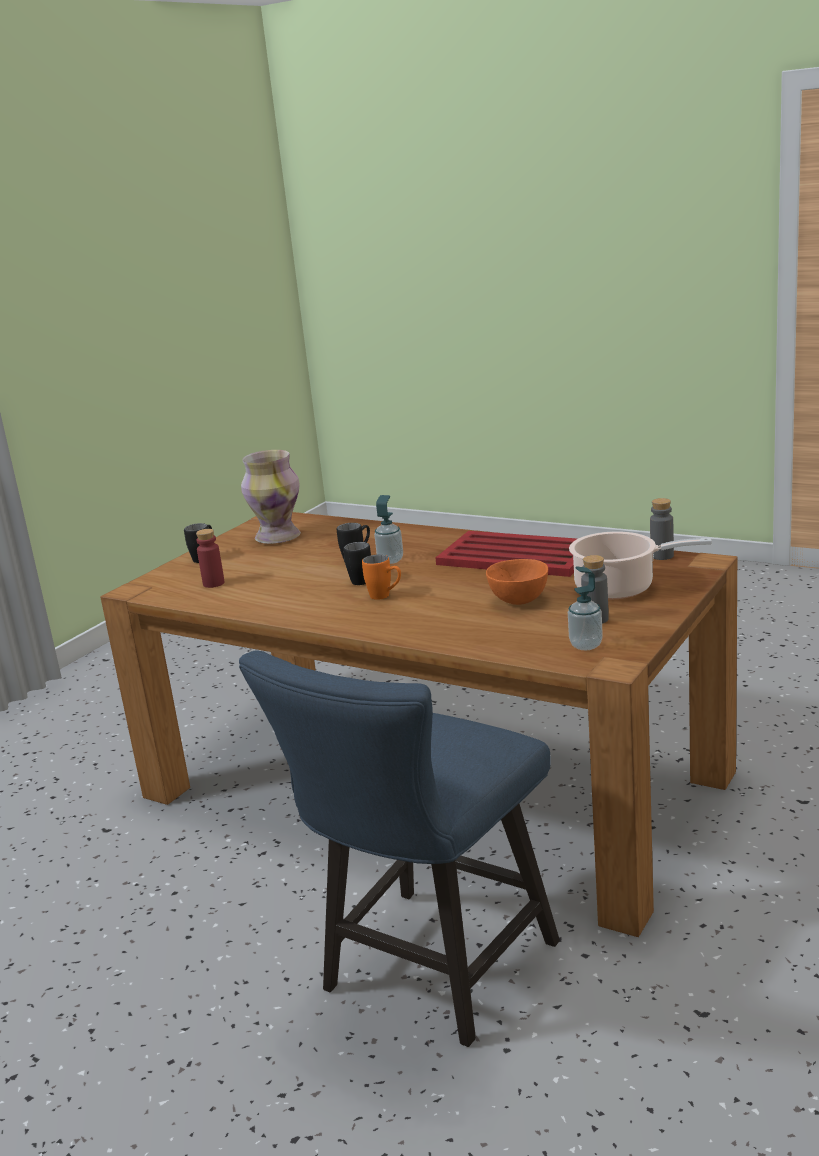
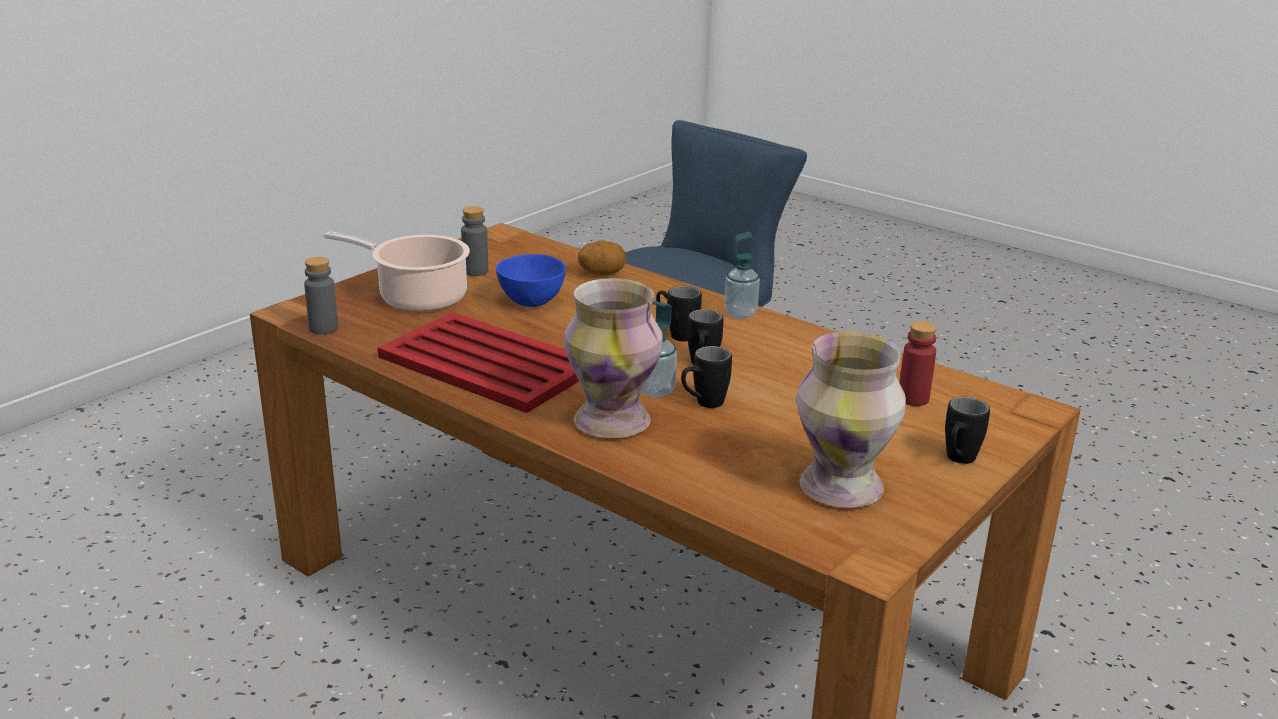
camera: 175 degrees left, 5 degrees up
(385, 596) = (676, 334): orange mug -> black mug
(413, 542) = (612, 421): none -> vase
(472, 638) = (601, 273): none -> potato
(519, 601) = (532, 301): orange bowl -> blue bowl
(586, 645) = (506, 252): soap dispenser -> soap dispenser (740, 314)

